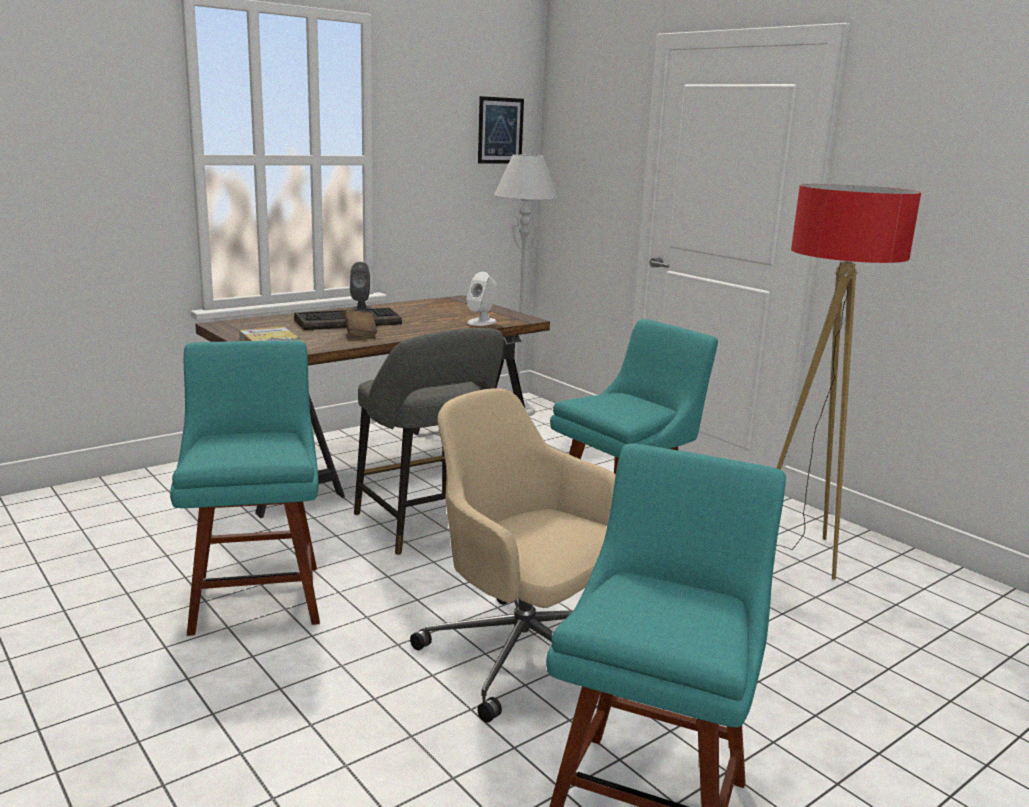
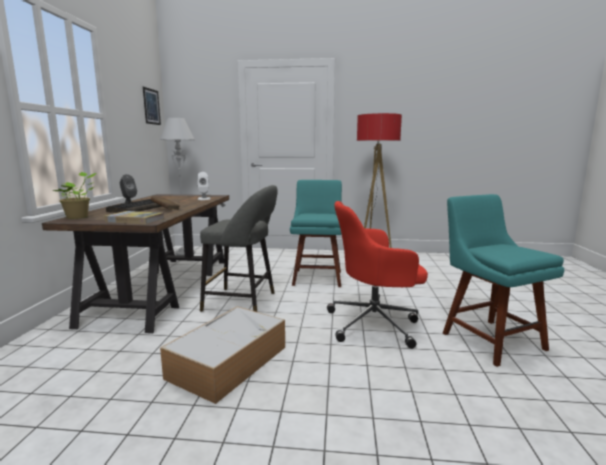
camera: 45 degrees left, 5 degrees down
(246, 323) = (79, 217): none -> potted plant
(257, 594) = (229, 361): turquoise chair -> storage box
(523, 656) = (375, 324): beige office chair -> red office chair

